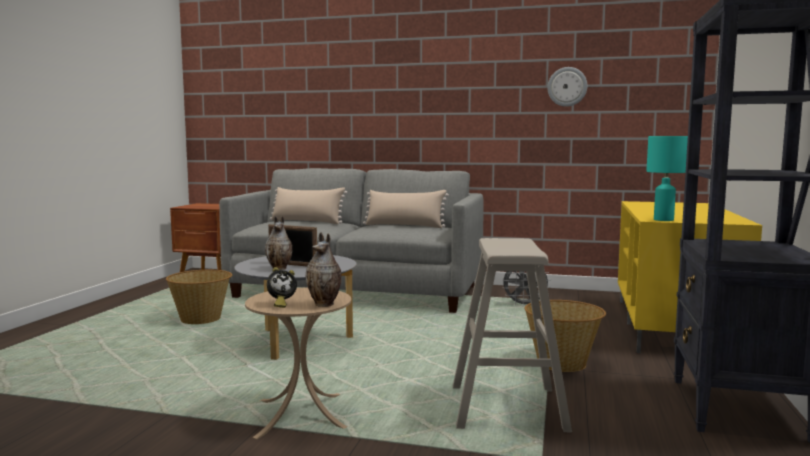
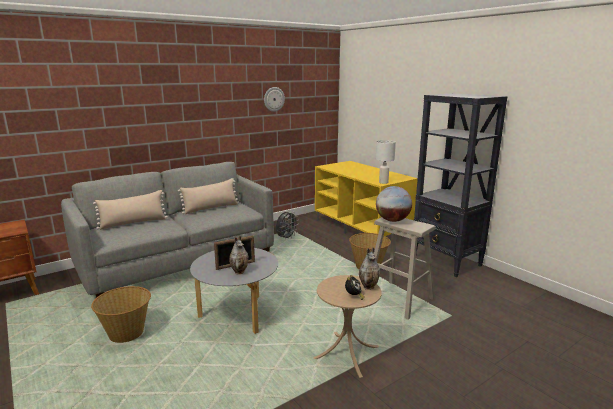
camera: 50 degrees left, 10 degrees up
(502, 241) = (392, 220): none -> globe
(663, 220) = (383, 182): turquoise table lamp -> white table lamp

